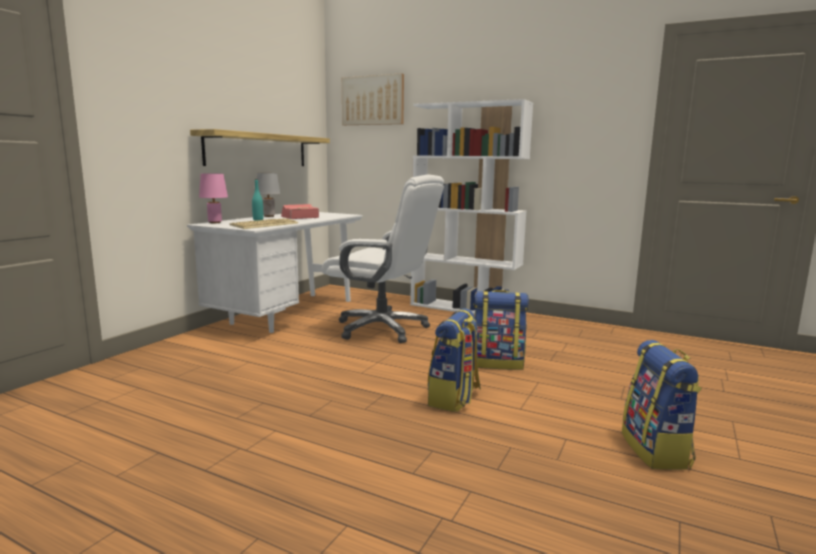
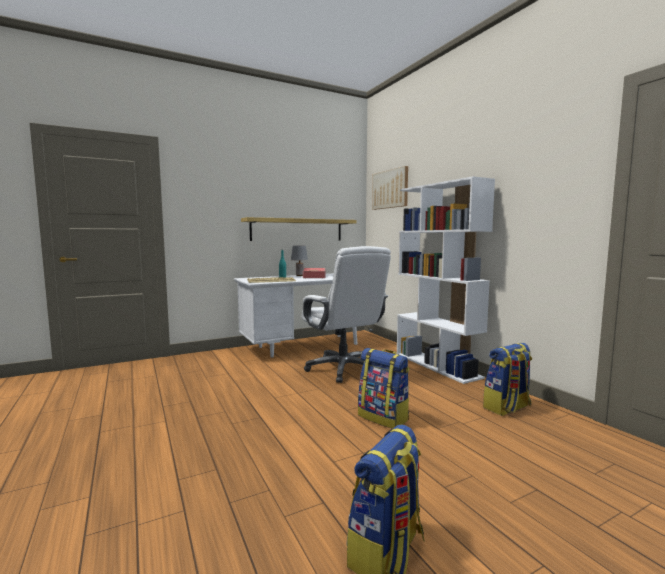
camera: 35 degrees right, 5 degrees down
(214, 222) = (251, 278): pink table lamp -> none
(454, 398) = (299, 436): backpack -> backpack (507, 408)

